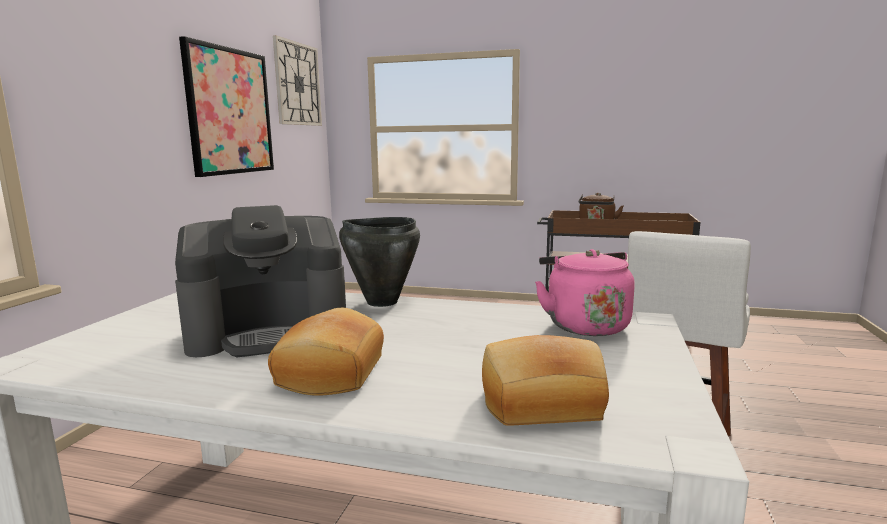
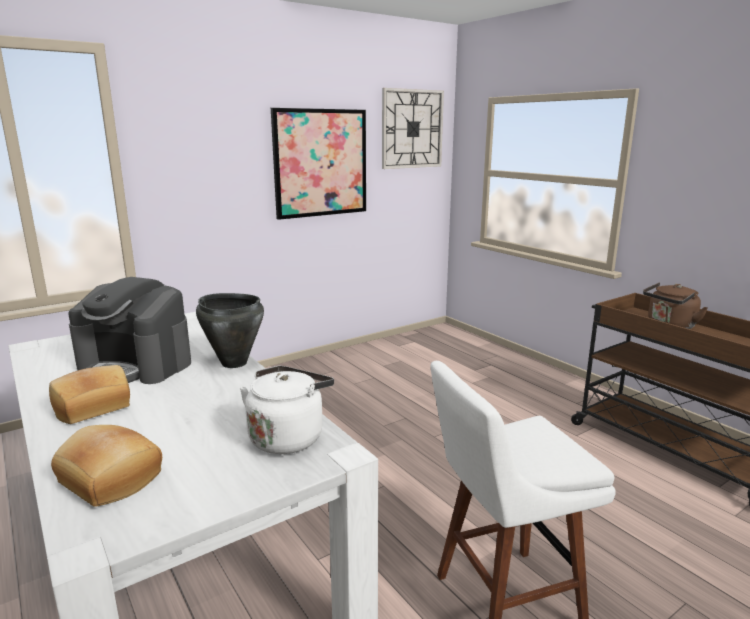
camera: 40 degrees right, 5 degrees up
(584, 325) = (288, 437): pink kettle -> white kettle

